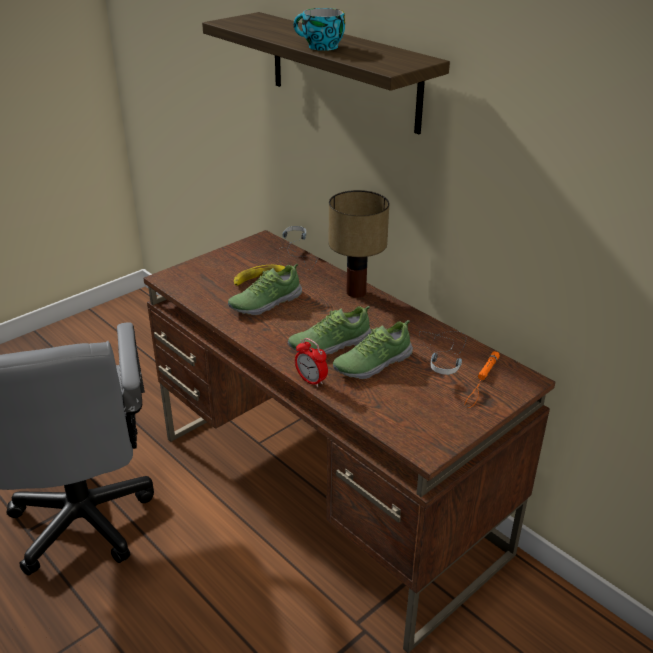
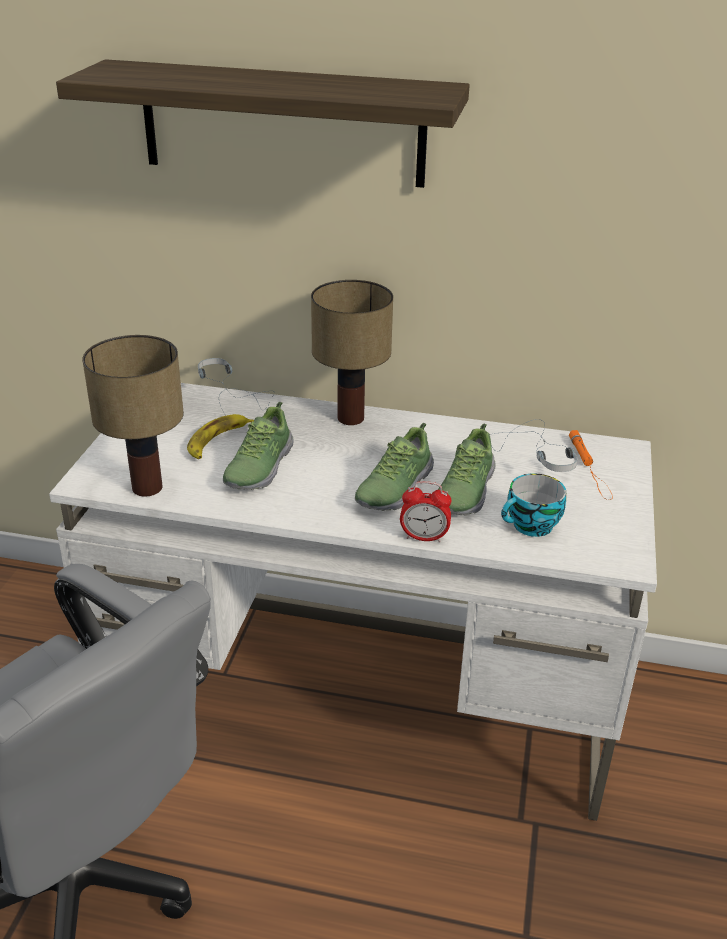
camera: 35 degrees left, 0 degrees up
(192, 293) = (147, 489): none -> table lamp
(320, 47) = (295, 89): cup -> cup (531, 527)
(328, 494) = (362, 694): brown desk -> white desk

